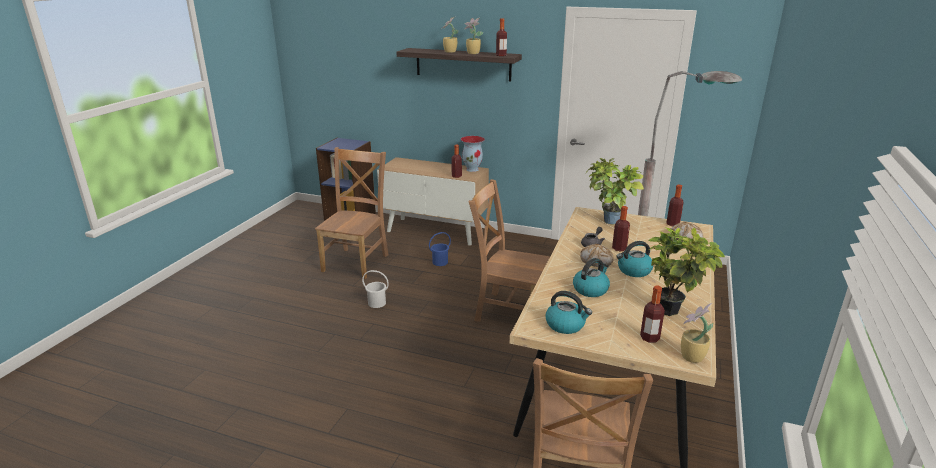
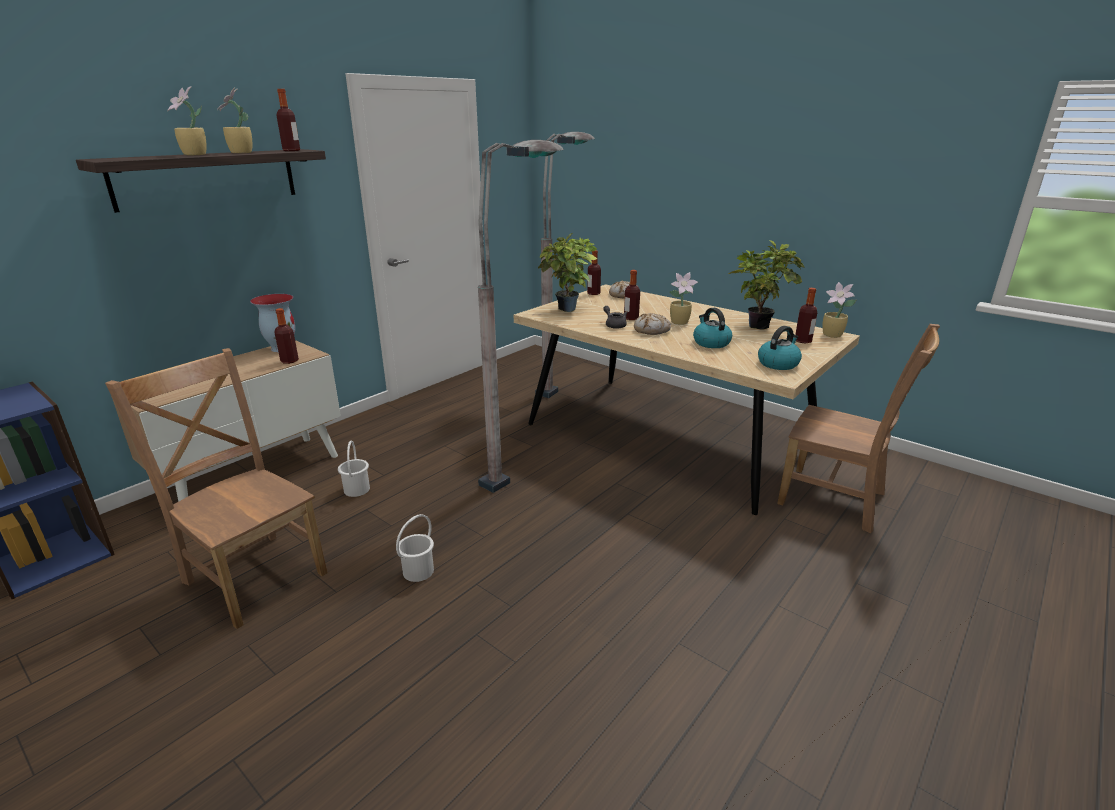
camera: 70 degrees left, 0 degrees up
(440, 262) = (356, 490): blue bucket -> white bucket
(509, 311) = (528, 465): brown chair -> grey floor lamp
(633, 271) = (680, 322): kettle -> potted plant

